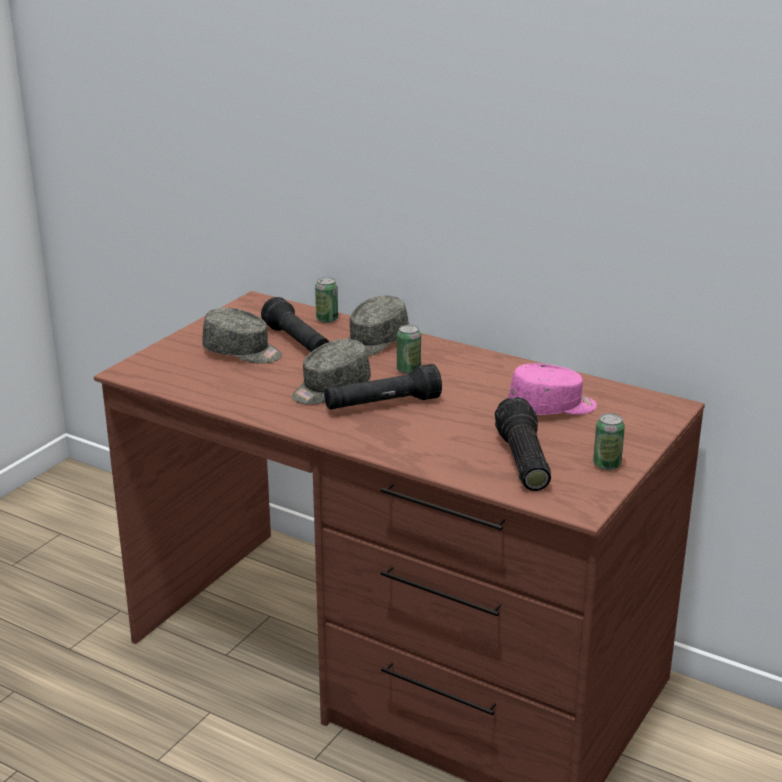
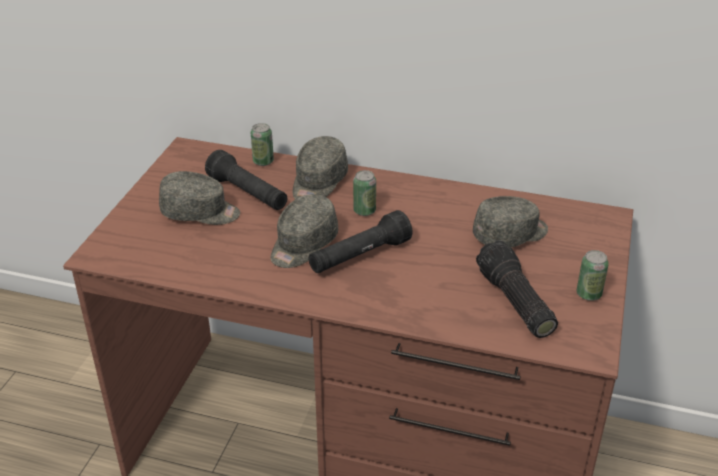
camera: 15 degrees left, 10 degrees up
(552, 407) = (511, 235): pink cap -> grey cap

